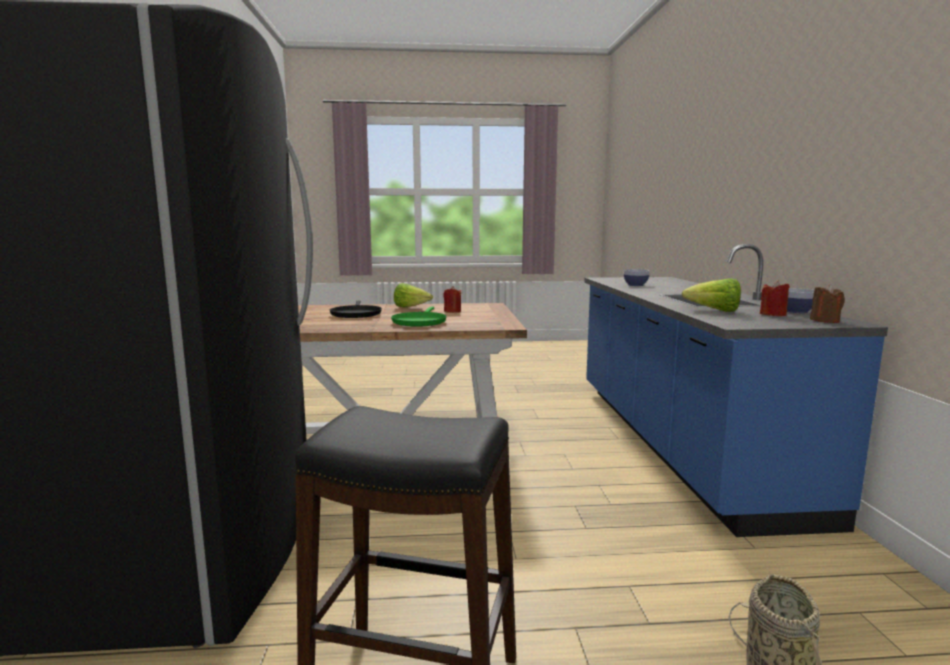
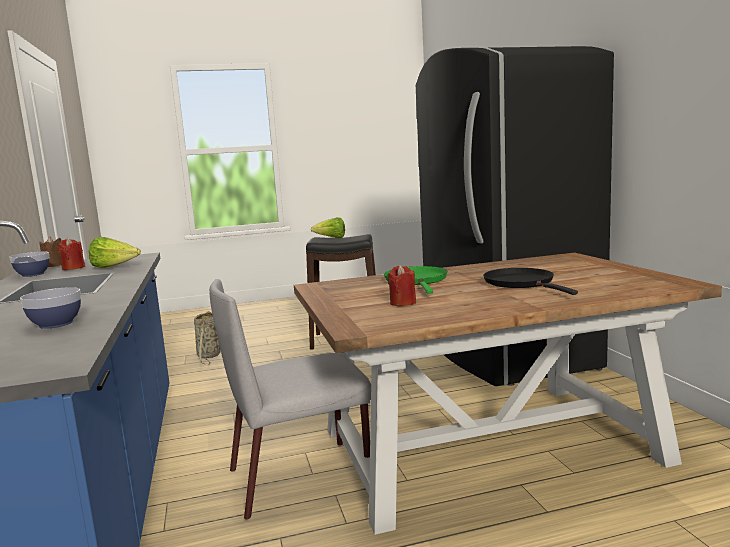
camera: 170 degrees right, 0 degrees up
(411, 307) = (480, 304): lettuce -> lettuce (331, 238)
(527, 440) = (301, 477): none -> grey chair

